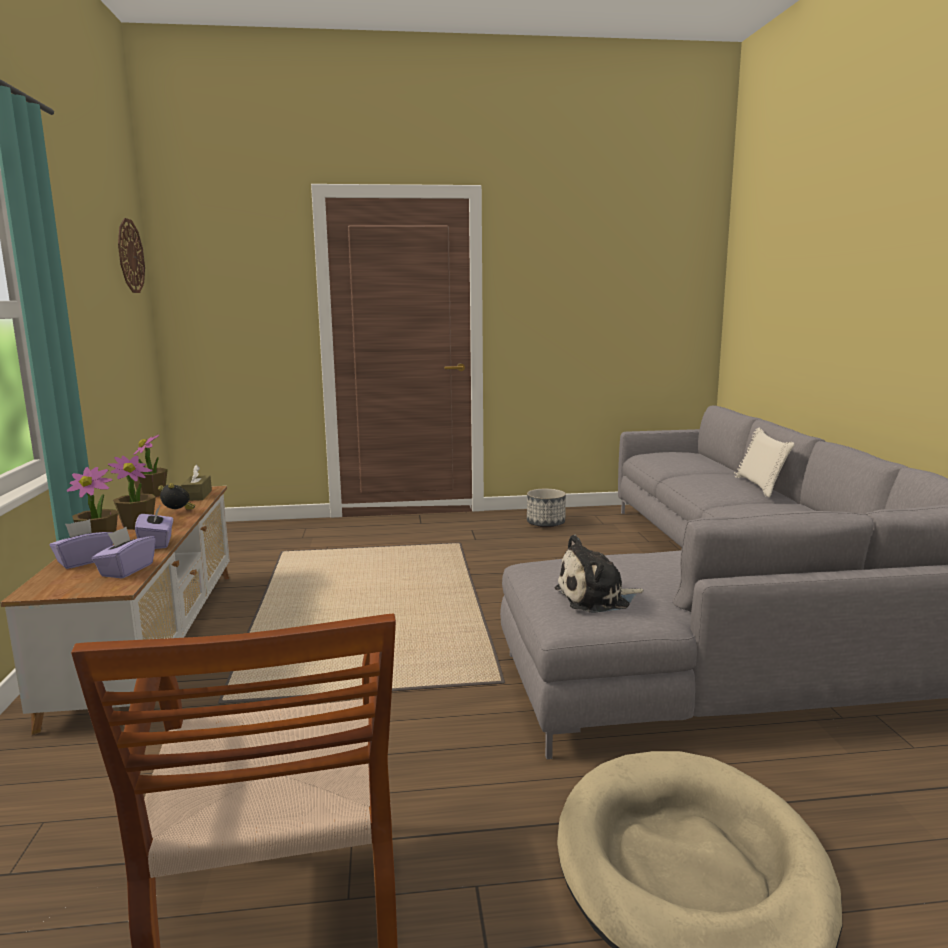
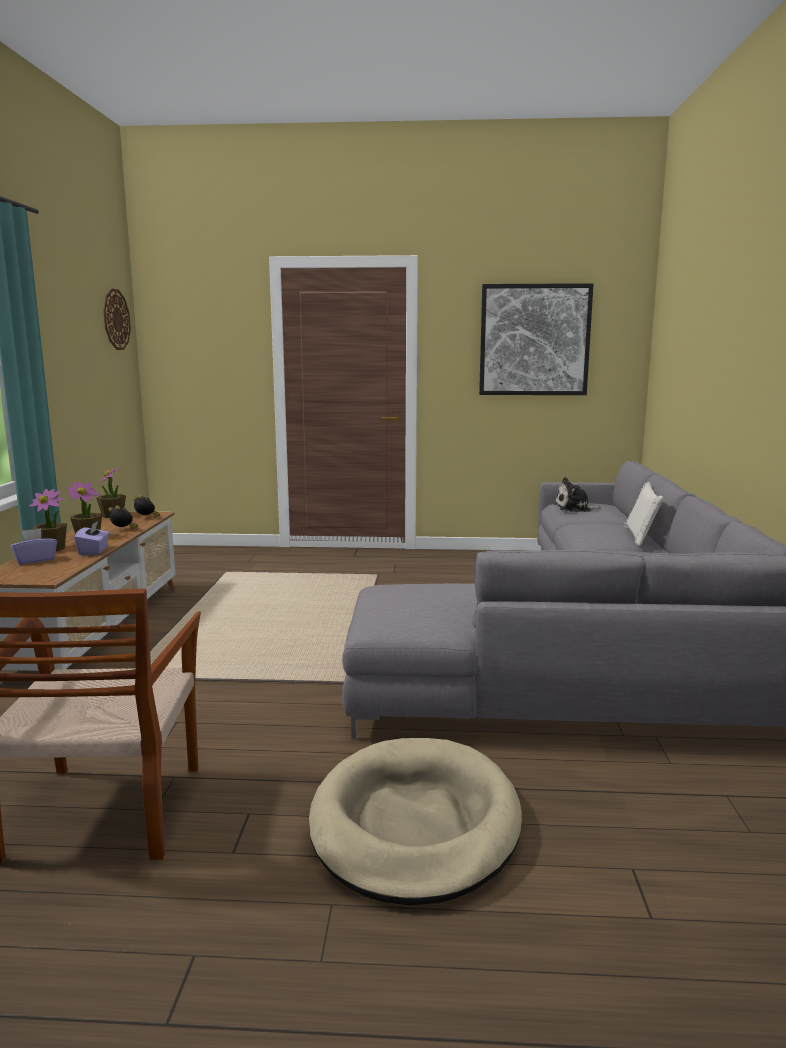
camera: 10 degrees right, 0 degrees up
(126, 570) = (60, 568): purple tissue box -> none
(197, 495) = (146, 518): brown tissue box -> alarm clock
(545, 523) = (464, 563): planter -> none
(596, 598) = (409, 614): plush toy -> plush toy (575, 508)
(607, 279) = (534, 340): none -> picture

